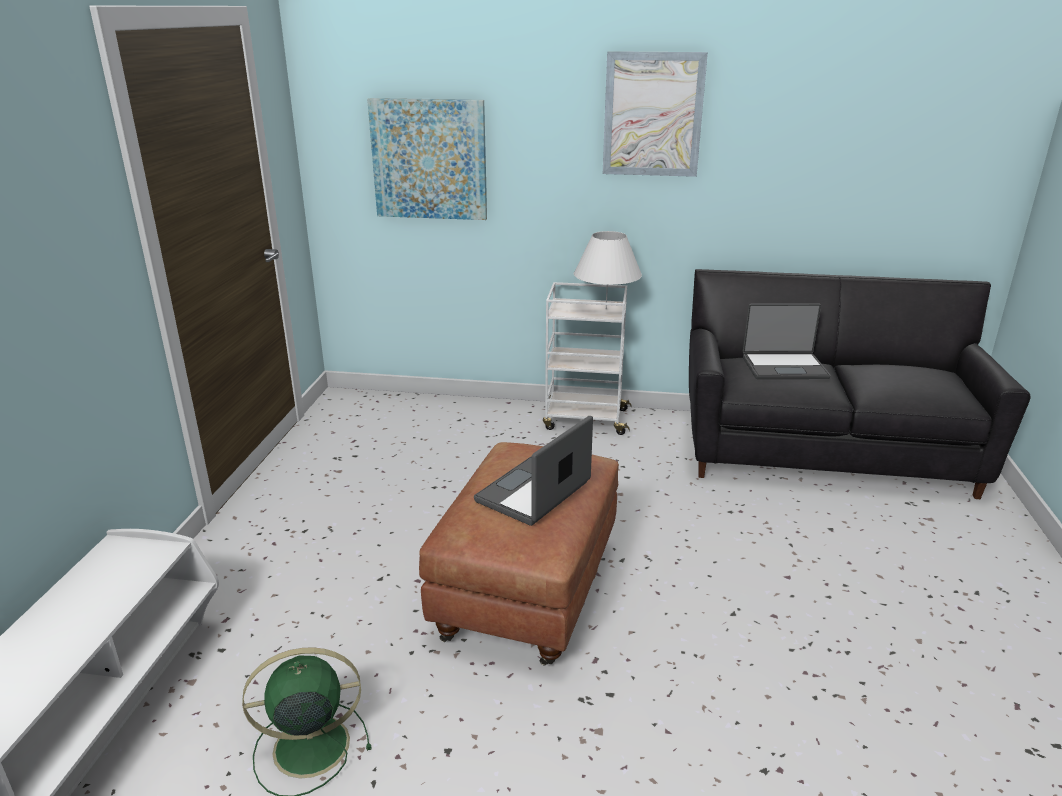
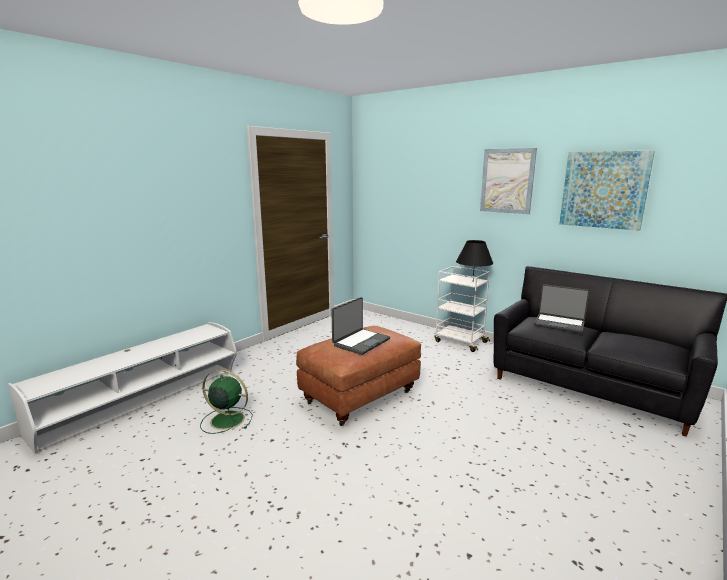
camera: 30 degrees right, 10 degrees down
(429, 159) = (403, 201): picture -> picture (604, 190)
(535, 493) = (360, 342): laptop -> laptop turned 150 degrees clockwise
(606, 309) = (473, 281): white table lamp -> black table lamp

